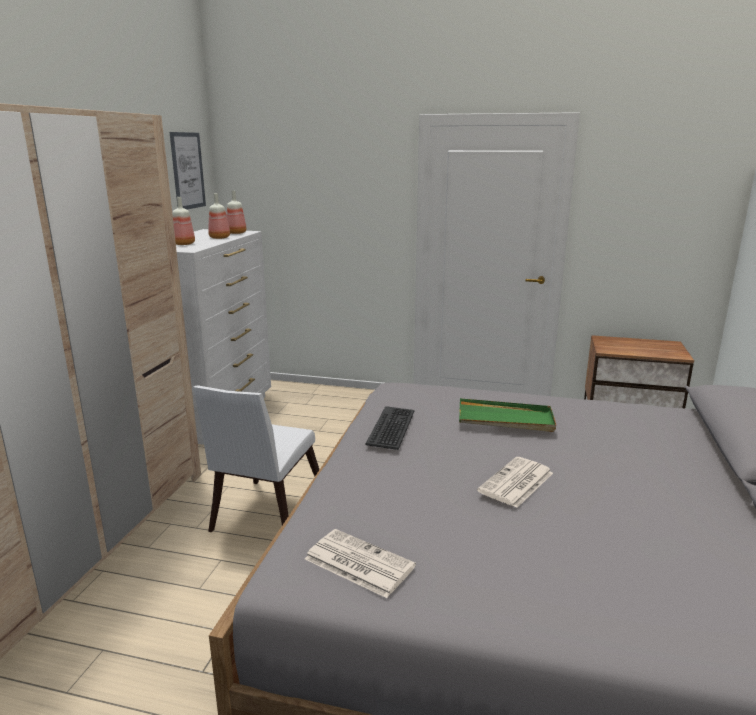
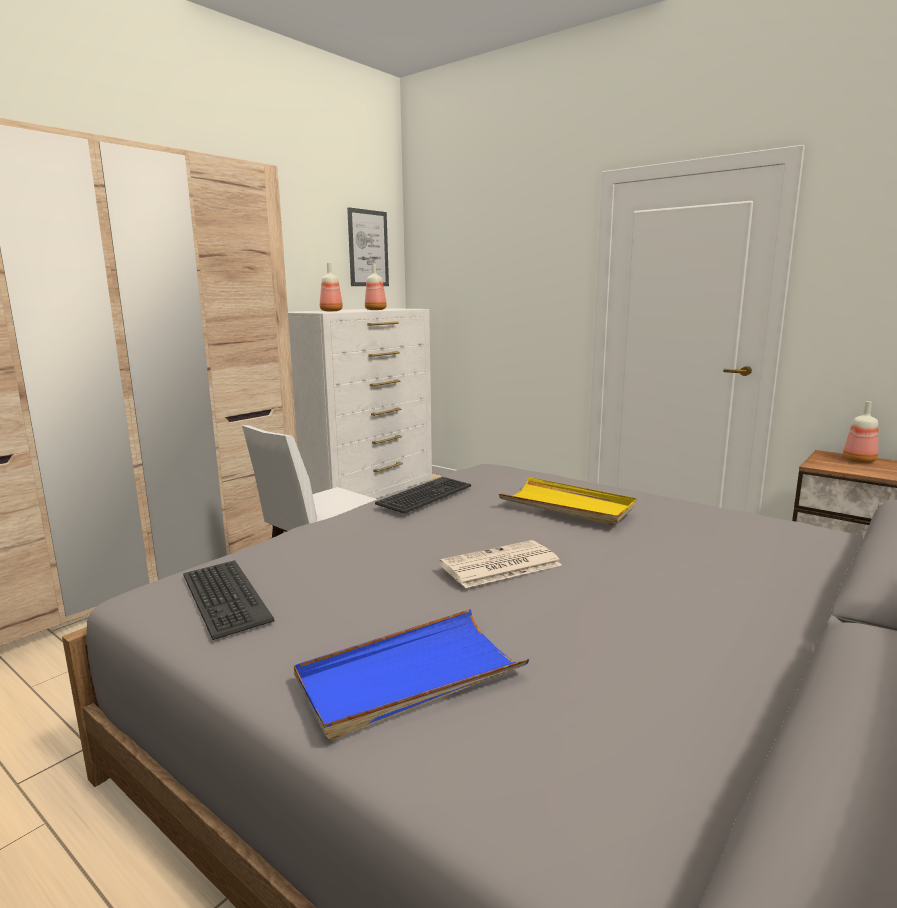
camera: 25 degrees right, 5 degrees down
(236, 233) = (401, 309): bottle -> bottle (859, 461)
(357, 563) = (224, 598): newspaper -> keyboard
(505, 419) = (567, 505): green tray -> yellow tray
(561, 587) = (409, 677): none -> blue tray

